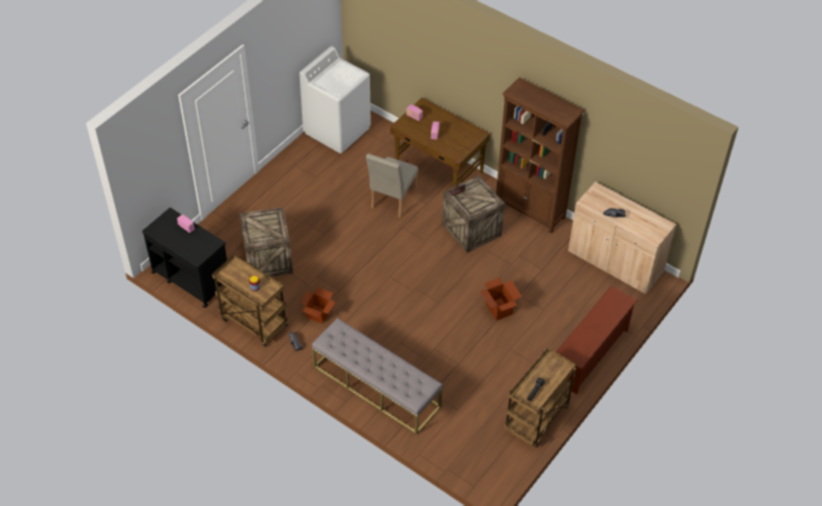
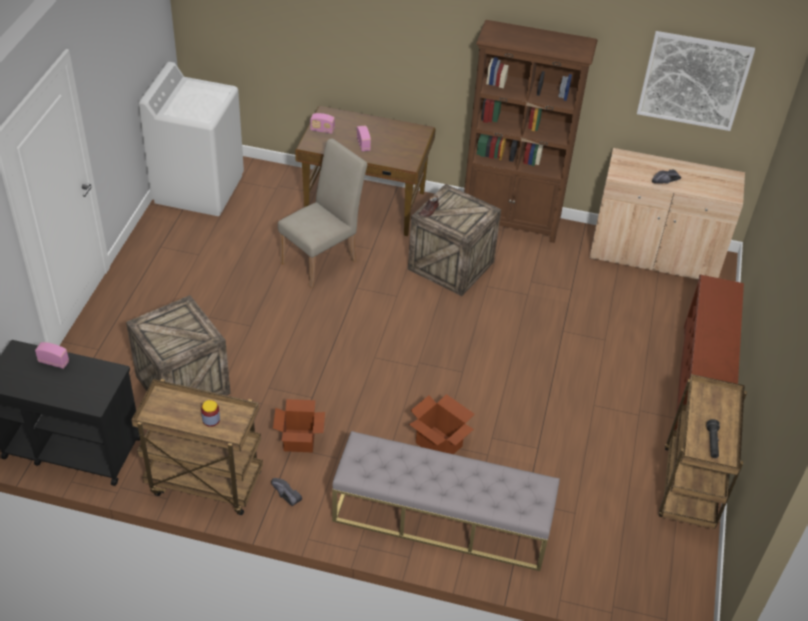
camera: 25 degrees left, 5 degrees down
(391, 202) = (323, 259): beige chair -> beige chair turned 135 degrees counterclockwise
(499, 309) = (547, 356): cardboard box -> cardboard box (439, 445)
(643, 154) = (694, 80): none -> picture

